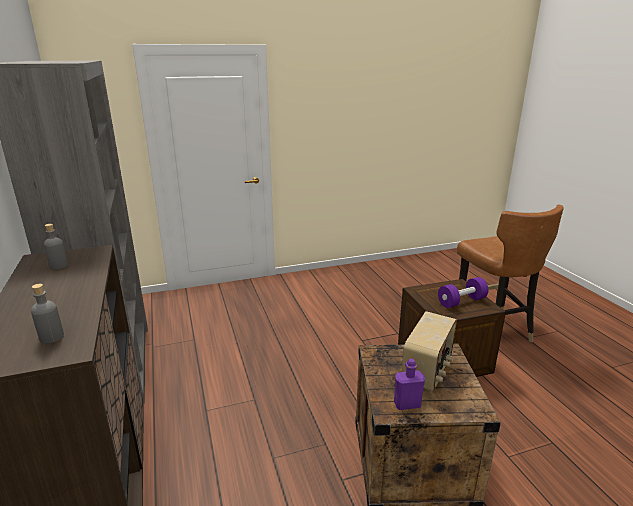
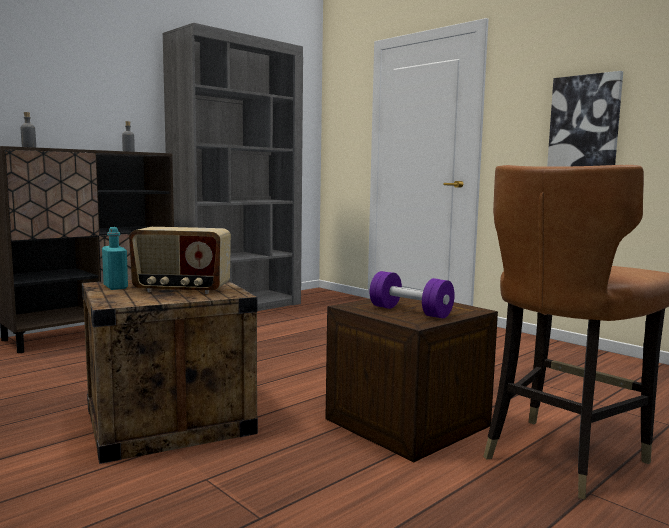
camera: 65 degrees right, 15 degrees down
(345, 133) = (584, 126): none -> picture
(407, 404) = (115, 287): purple bottle -> turquoise bottle

